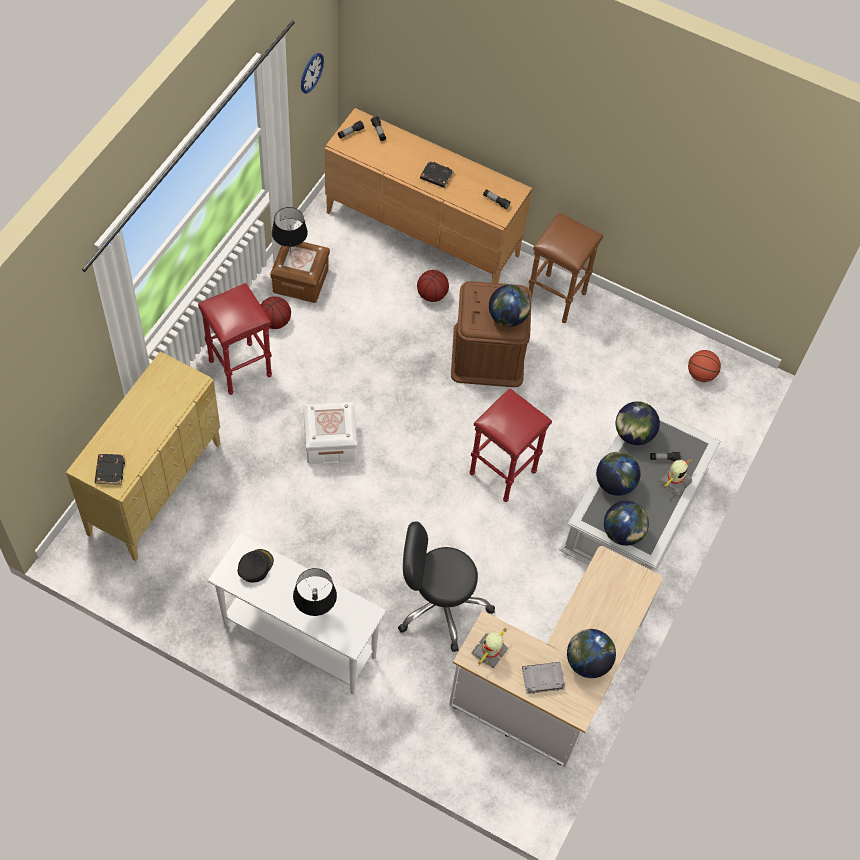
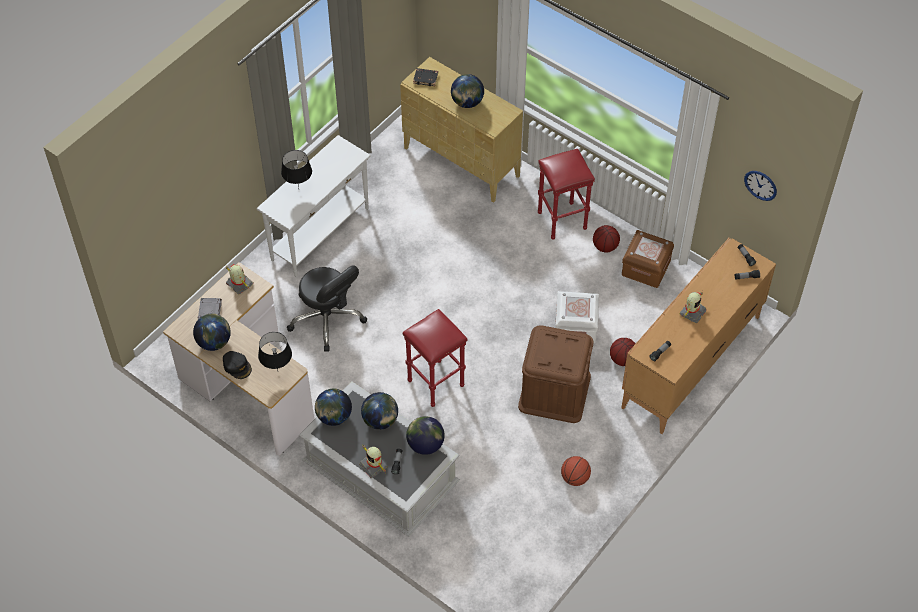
camera: 105 degrees right, 5 degrees down
(255, 566) = (341, 160): black cap -> black cap (237, 366)
(290, 252) = (656, 242): black table lamp -> black table lamp (278, 371)
(330, 442) = (484, 270): white storage box -> white storage box (575, 326)
(436, 176) = (692, 312): black book -> toy robot
(437, 604) = (329, 321): black office chair -> black office chair turned 120 degrees clockwise
(507, 318) = (547, 359): globe -> globe (467, 102)
(556, 299) = (609, 455): brown stool -> none
(700, 374) = (511, 558): basketball -> basketball (575, 478)

